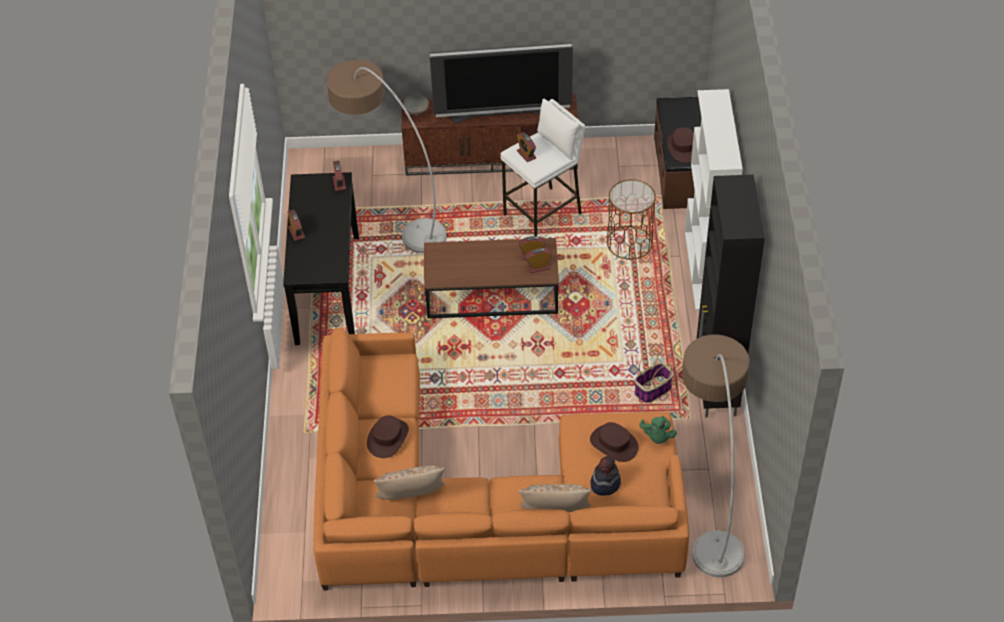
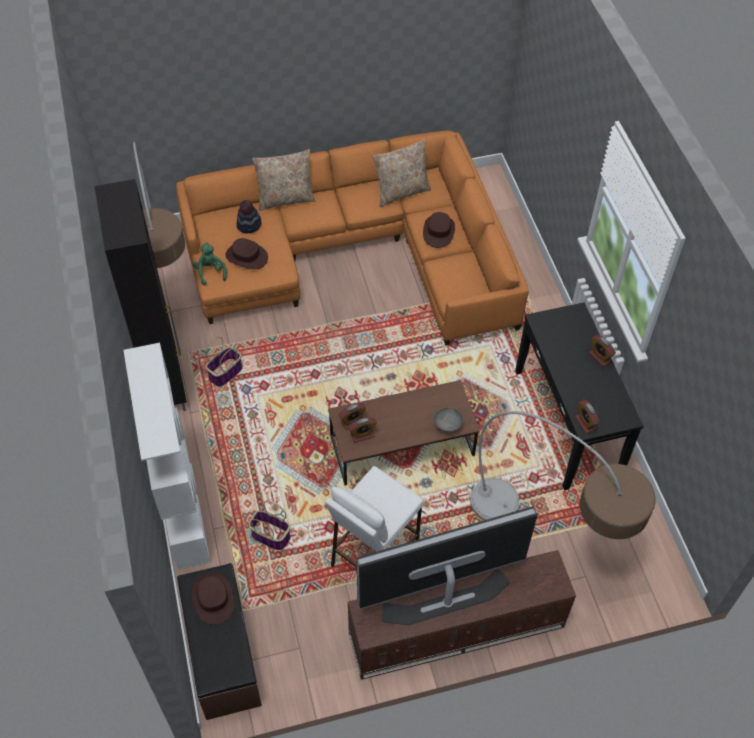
camera: 165 degrees right, 5 degrees up
(416, 111) = (551, 579): grey bowl -> grey bowl (448, 425)
(526, 154) = (391, 497): alarm clock -> none
(629, 243) = (270, 536): brown side table -> basket

